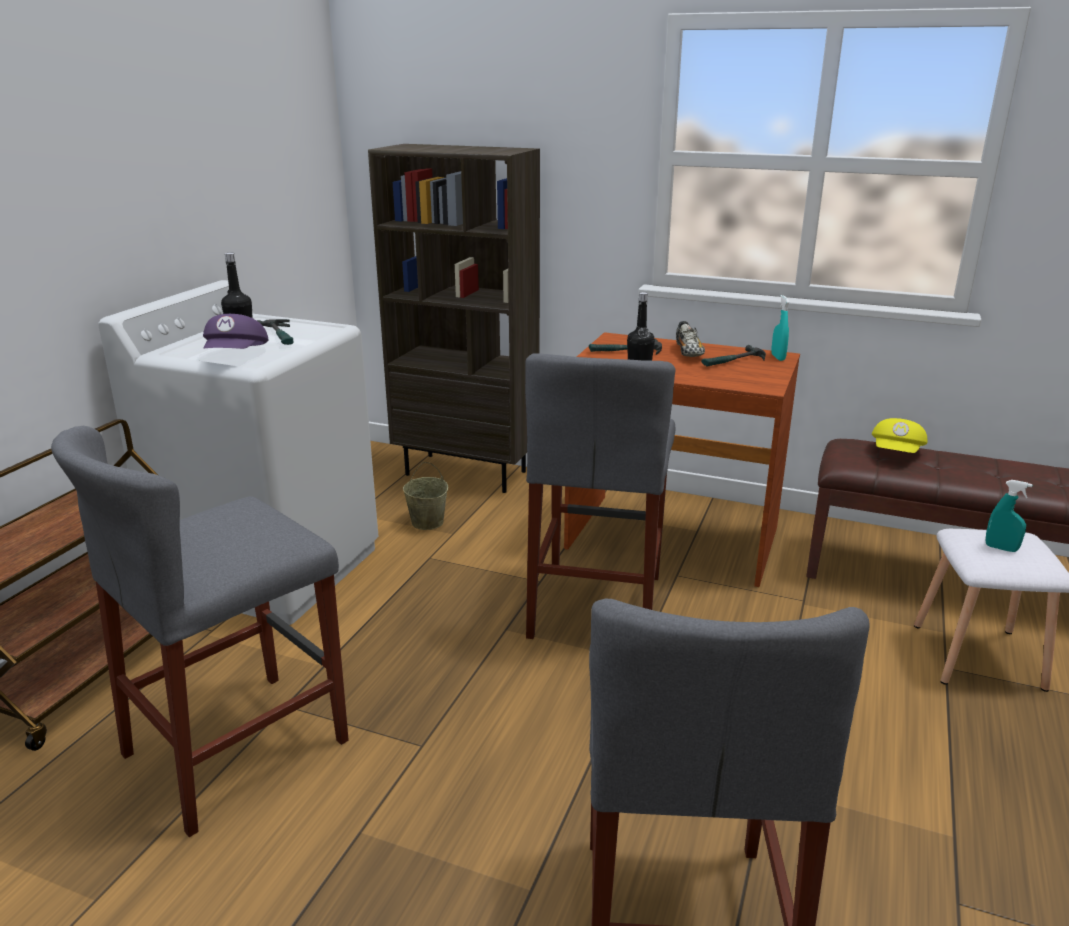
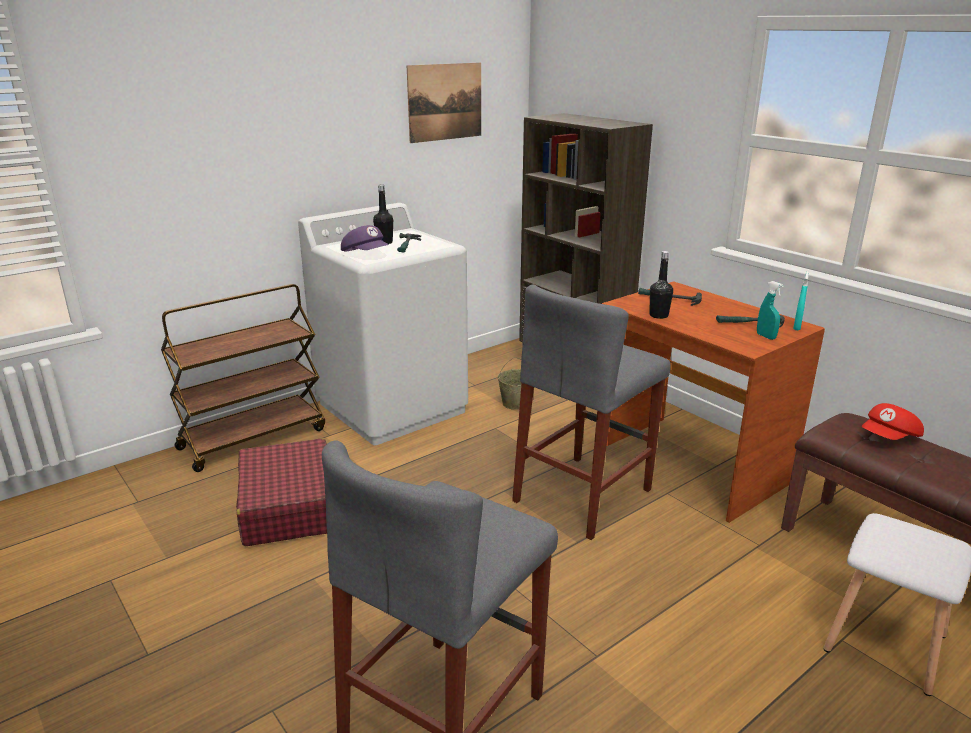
camera: 30 degrees right, 0 degrees up
(237, 355) = (366, 254): purple cap -> purple cap turned 75 degrees counterclockwise
(237, 747) = (289, 506): grey stool -> red suitcase
(254, 134) = (445, 102): none -> picture
(688, 353) = (720, 309): shoe -> none
(897, 453) = (889, 438): yellow cap -> red cap
(1001, 548) = (906, 543): turquoise spray bottle -> turquoise spray bottle (766, 336)

